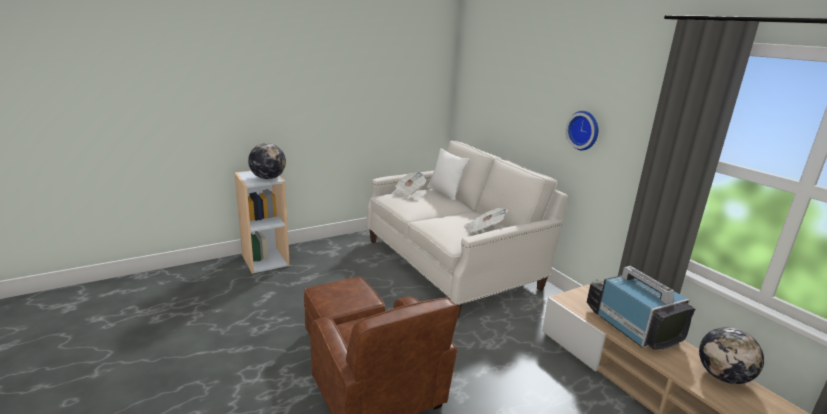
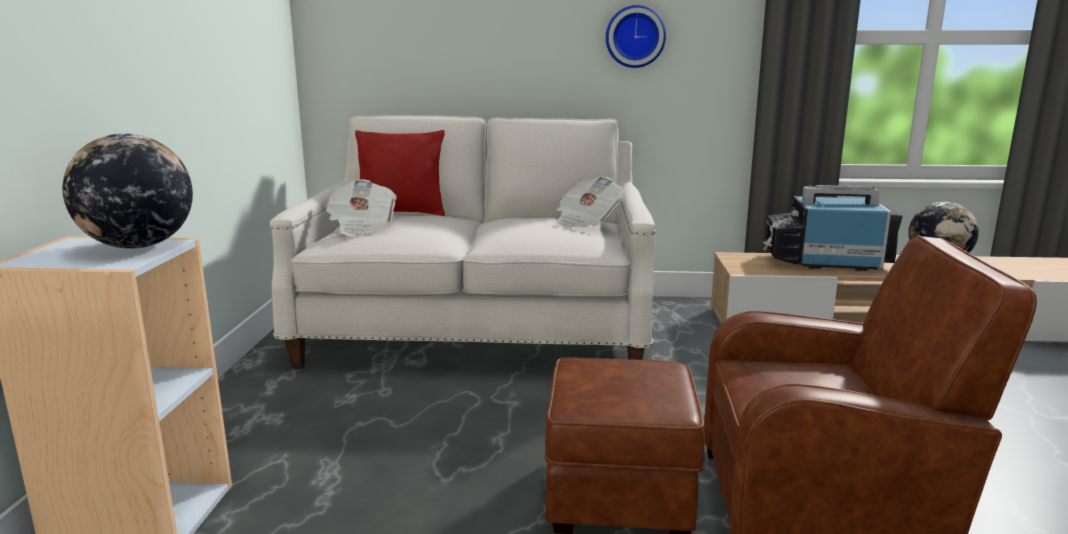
camera: 55 degrees left, 5 degrees down
(445, 193) = (401, 213): white pillow -> red pillow

